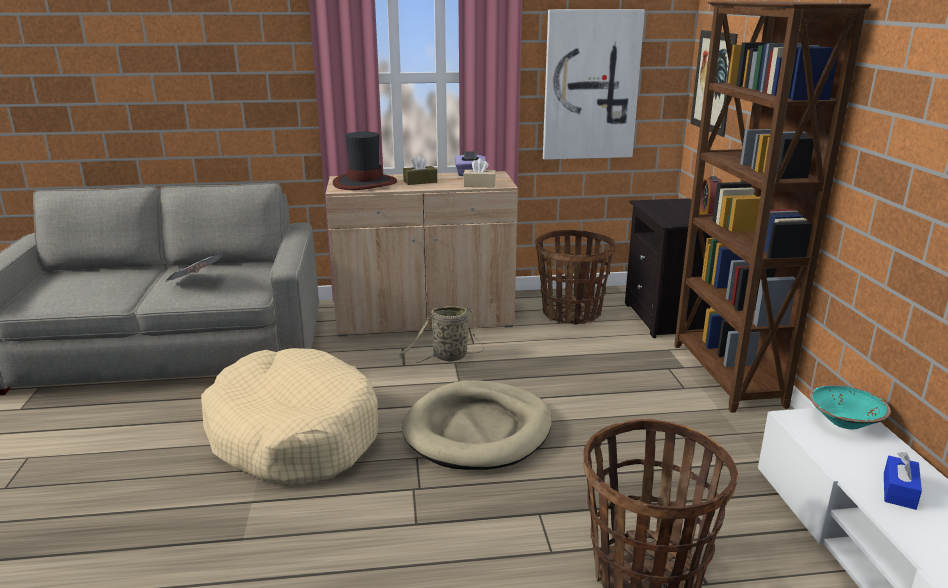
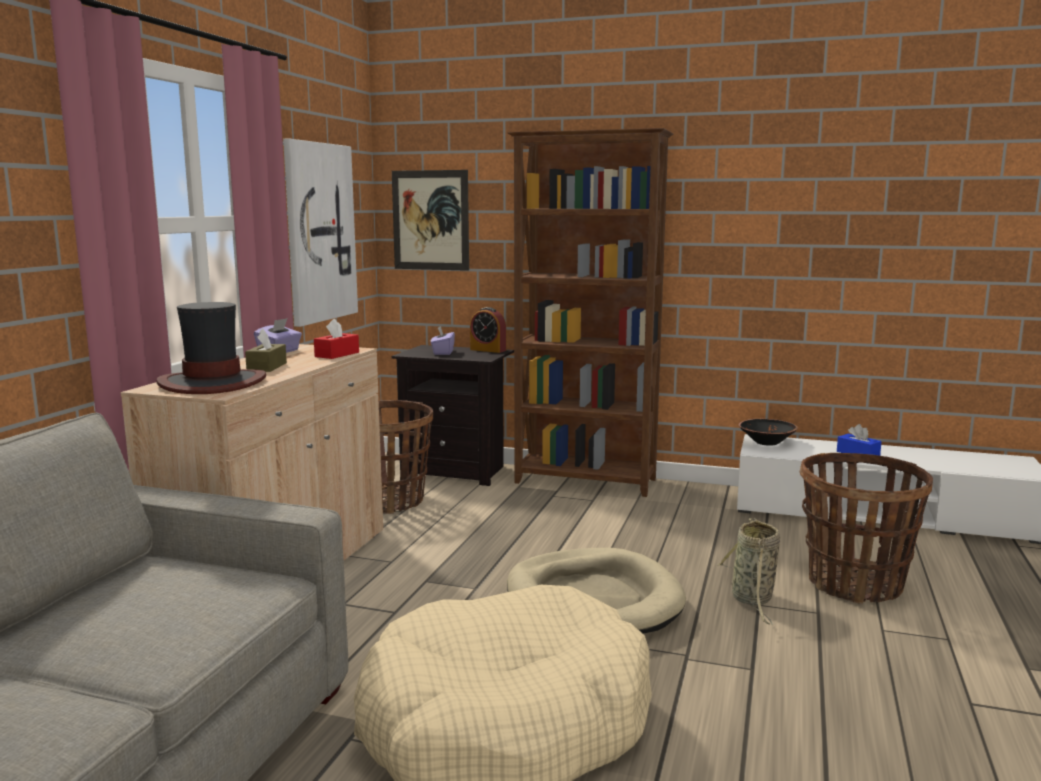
camera: 65 degrees left, 10 degrees down
(196, 282) = (148, 617): newspaper -> none
(447, 357) = (407, 582): basket -> basket (752, 600)
(479, 185) = (337, 354): beige tissue box -> red tissue box
(669, 209) = (443, 352): none -> purple tissue box
(845, 422) = (767, 442): turquoise bowl -> black bowl

